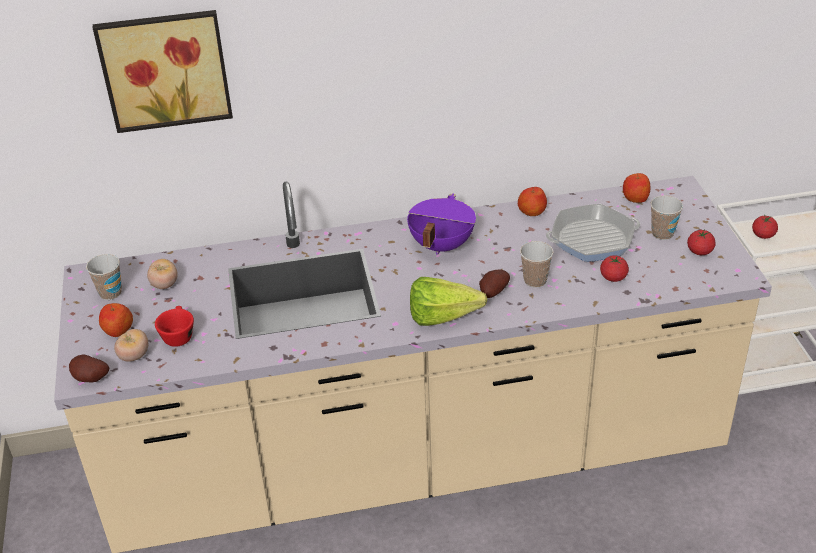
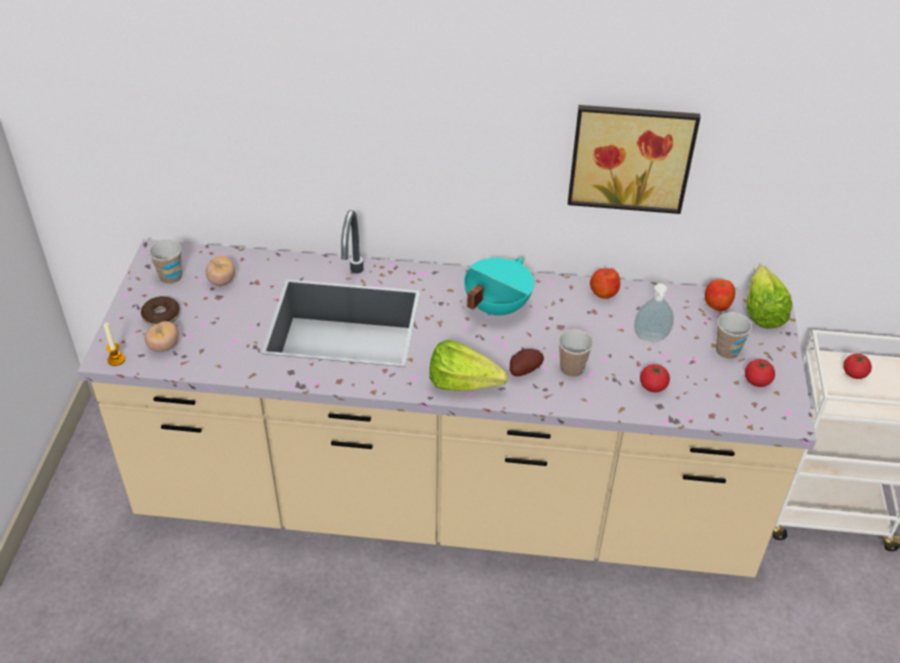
camera: 15 degrees right, 5 degrees up
(90, 379) = (116, 359): potato -> candle
(118, 329) = (161, 316): apple -> donut
(165, 68) = (250, 76): picture -> picture (631, 156)
(178, 335) = (211, 336): red cup -> none
(440, 245) = (495, 306): purple cooking pot -> turquoise cooking pot
(592, 239) = (650, 339): frying pan -> soap dispenser
(675, 192) = (762, 308): none -> lettuce

